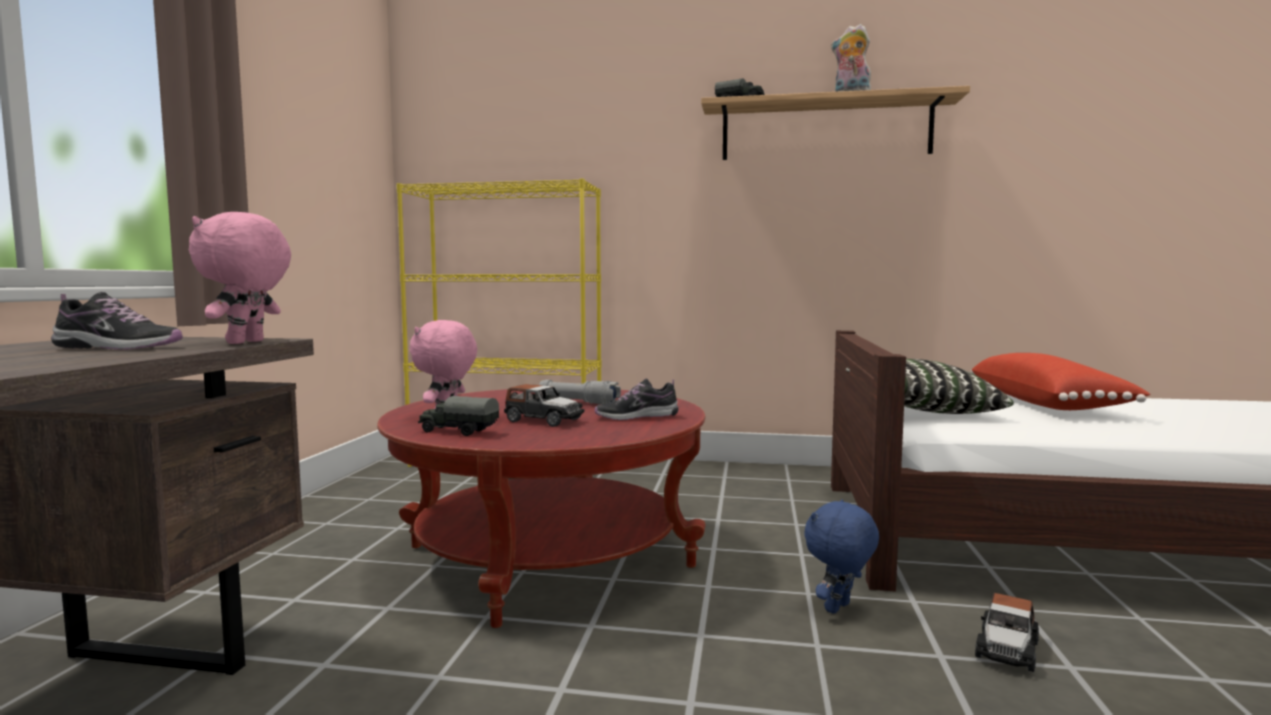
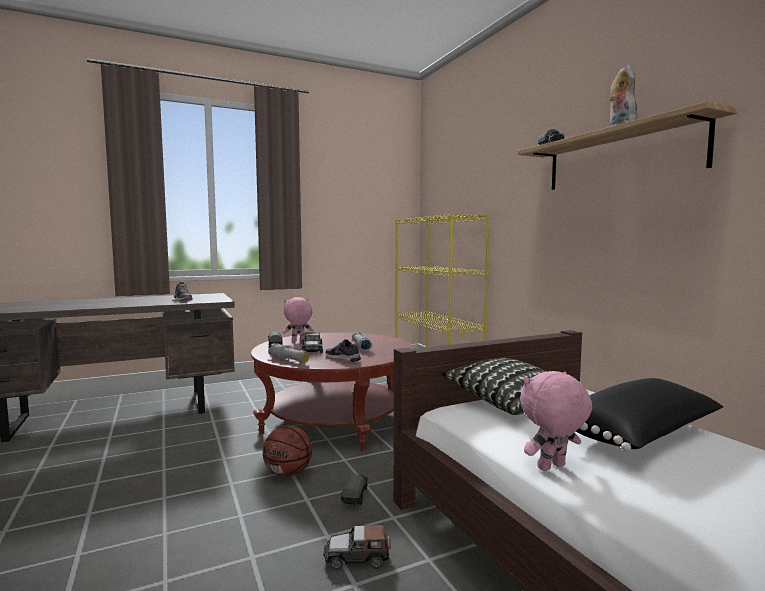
camera: 55 degrees right, 0 degrees up
(247, 342) = (210, 301): pink plush toy -> pink plush toy (552, 468)
(584, 436) = (289, 360): none -> grey flashlight
(709, 638) = (288, 473): none -> basketball
(839, 608) = (355, 497): blue plush toy -> toy truck
(1047, 404) = (642, 436): red pillow -> black pillow

